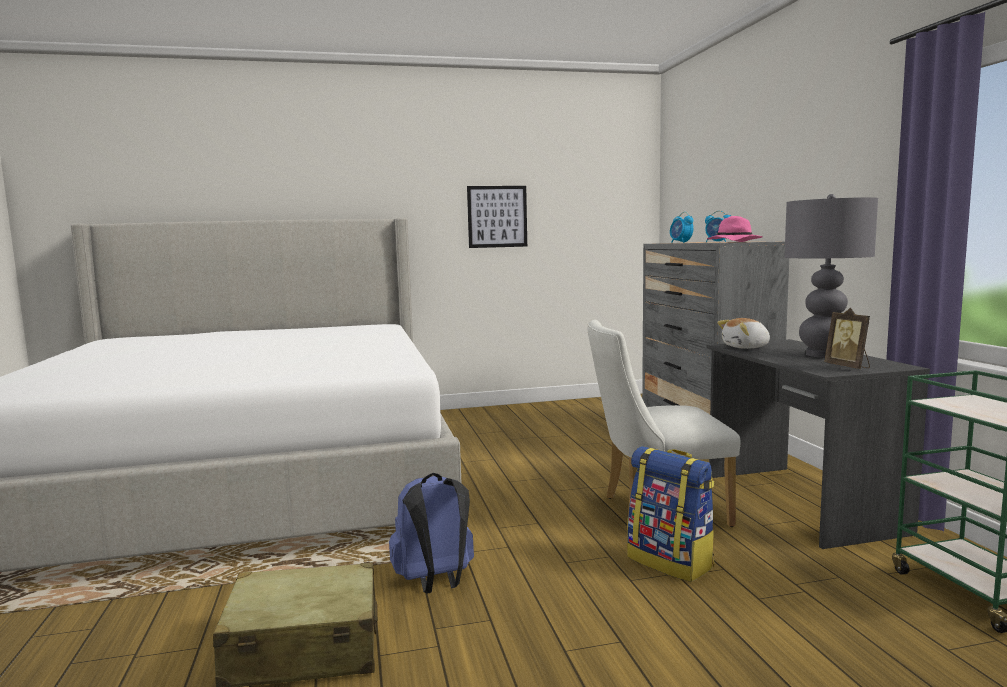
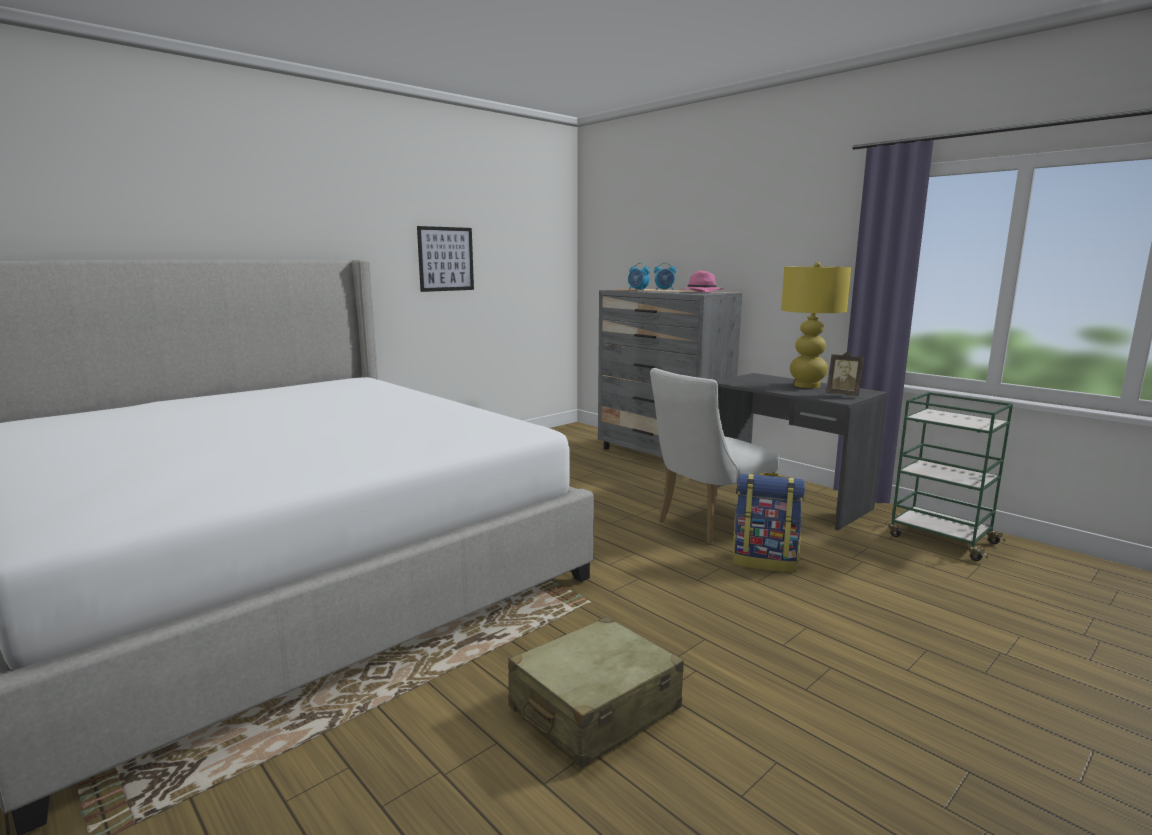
camera: 30 degrees left, 5 degrees up
(435, 583) = (624, 622): blue backpack -> none
(746, 347) = (743, 382): plush toy -> none
(823, 355) = (806, 385): grey table lamp -> yellow table lamp

